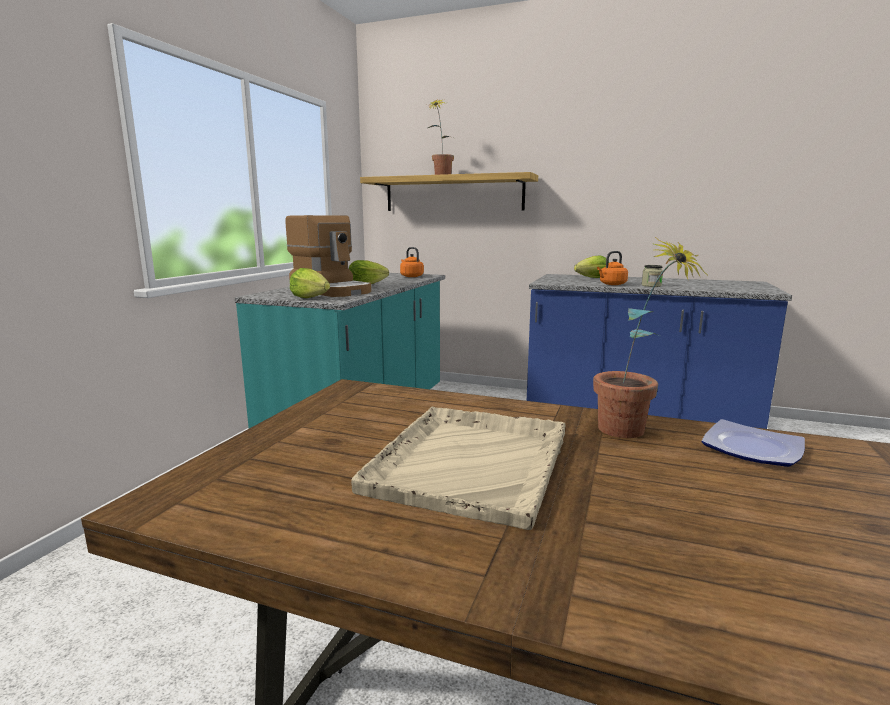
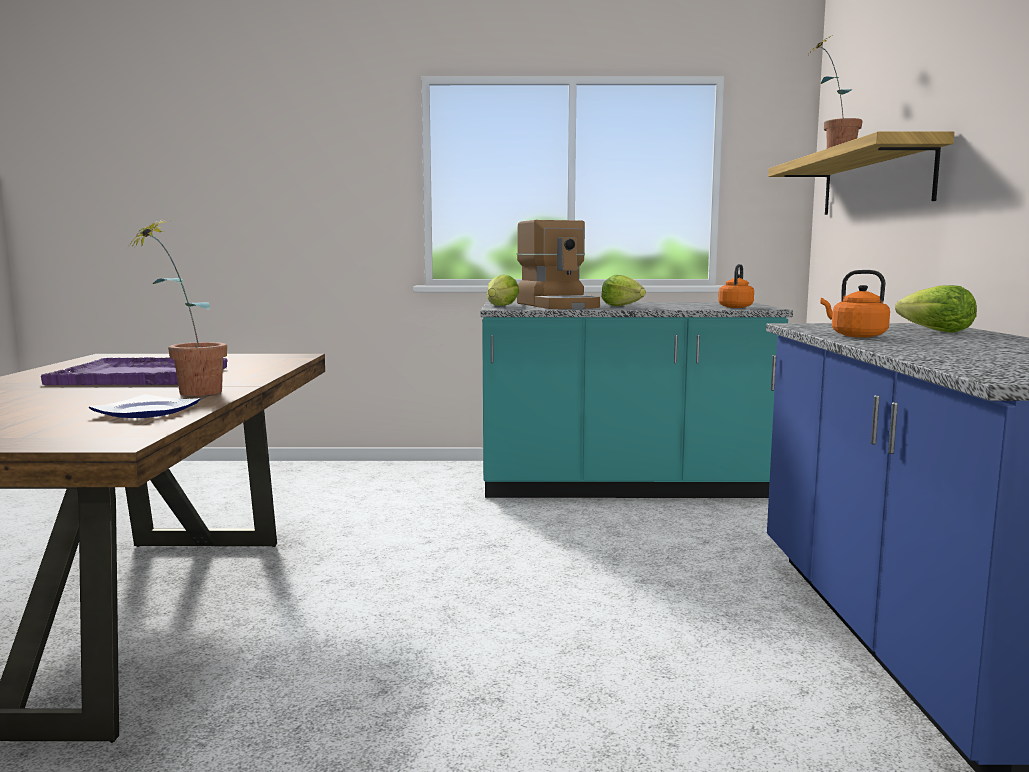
camera: 70 degrees right, 5 degrees down
(332, 290) = (559, 305): coffee machine -> coffee machine turned 45 degrees counterclockwise
(471, 461) = (142, 376): beige tray -> purple tray
(651, 285) = (895, 344): jar -> none

